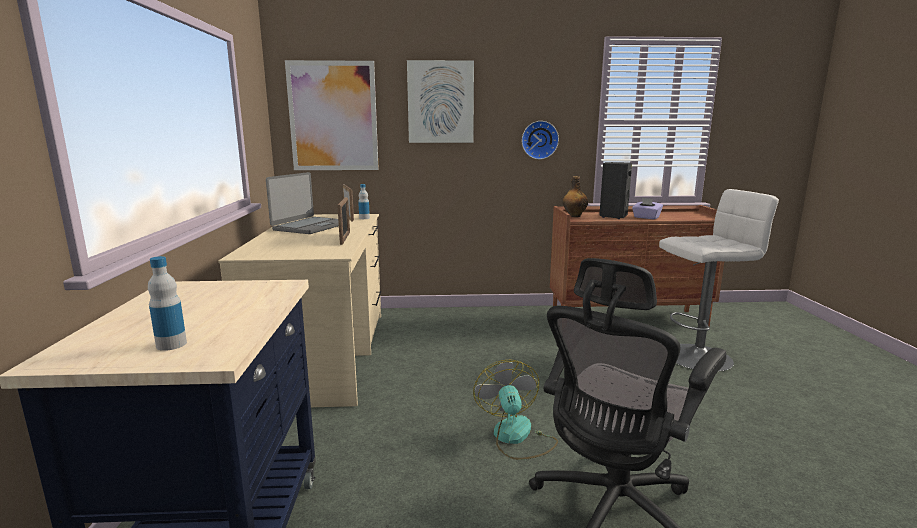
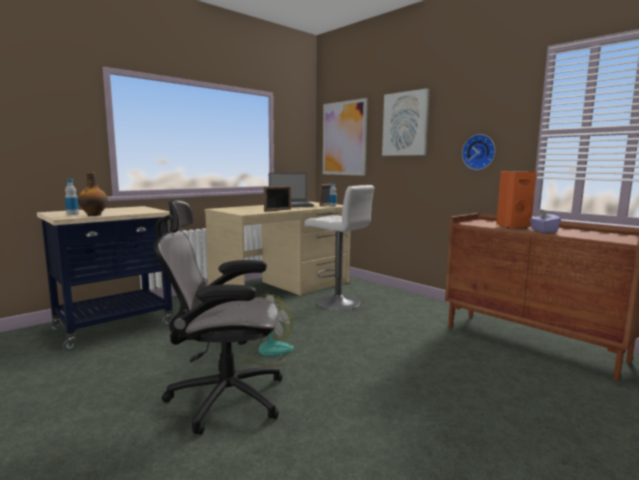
camera: 50 degrees right, 5 degrees down
(574, 216) = (478, 222): bottle -> bottle (94, 215)
(612, 216) = (512, 226): black speaker -> orange speaker
(699, 358) = (524, 388): white stool -> white stool (338, 303)

